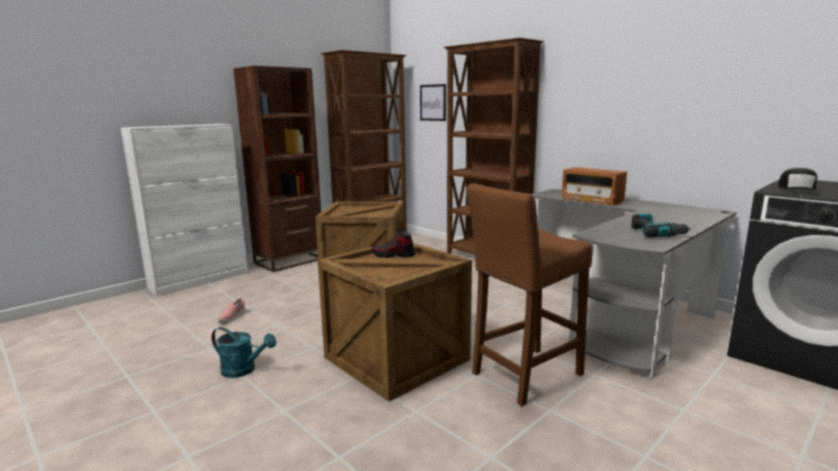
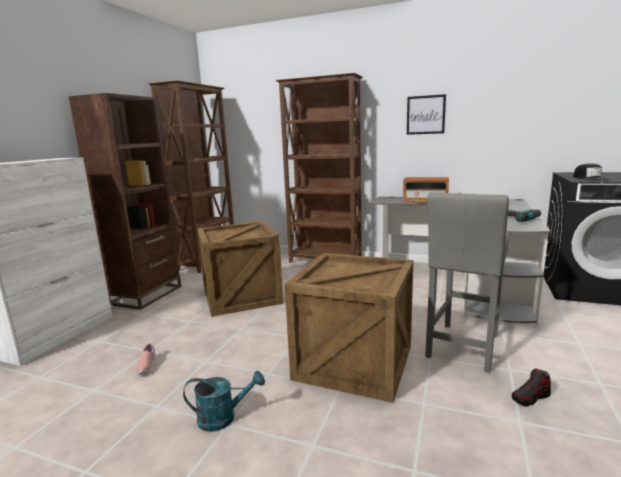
camera: 25 degrees left, 0 degrees up
(393, 255) = (338, 268): shoe -> shoe (530, 397)
(433, 102) = (253, 131): picture -> picture (425, 115)
(523, 376) = (462, 348): brown stool -> grey stool

